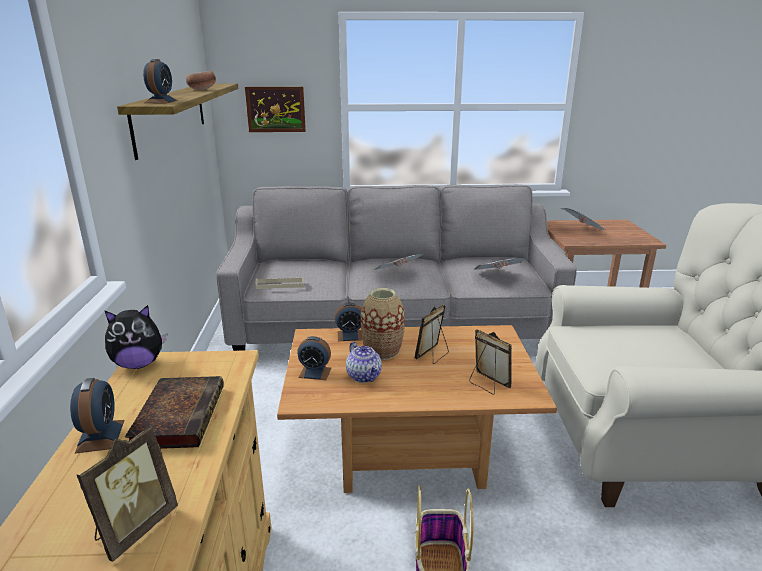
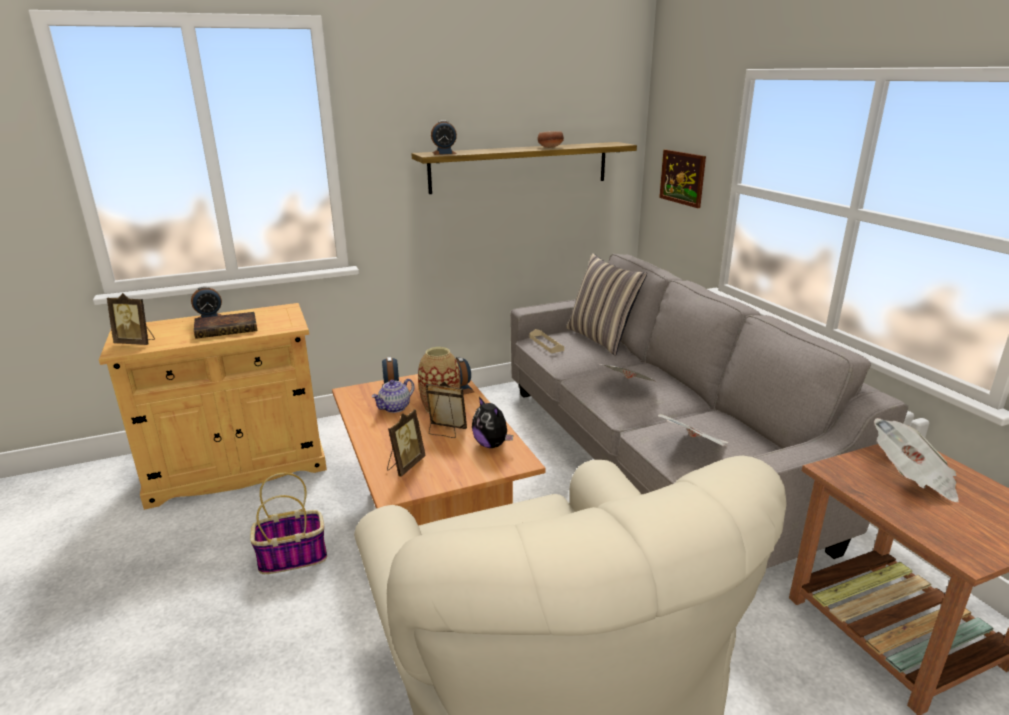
camera: 70 degrees right, 0 degrees up
(139, 364) = (284, 308): plush toy -> plush toy (492, 445)
(297, 263) = (601, 339): none -> pillow

